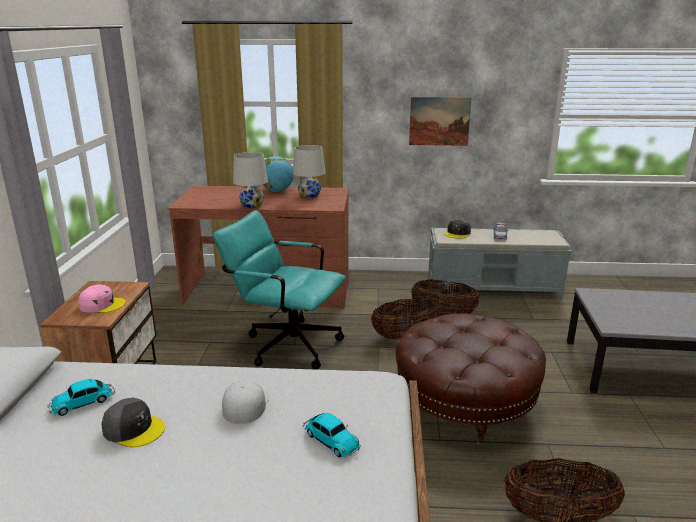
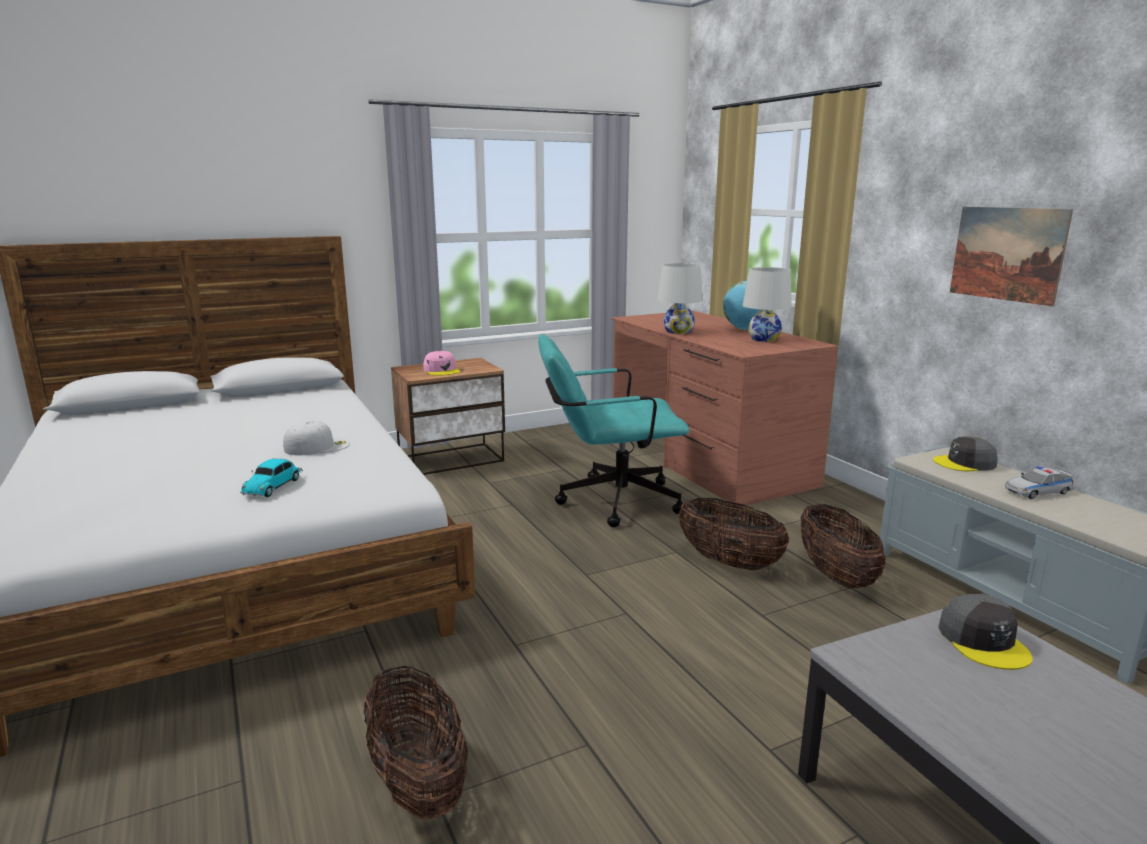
camera: 60 degrees right, 5 degrees down
(84, 402) = (289, 405): toy car -> none
(134, 429) = (260, 425): grey cap -> grey cap (983, 641)
(285, 343) = (608, 501): turquoise office chair -> turquoise office chair turned 90 degrees counterclockwise
(464, 403) = (617, 646): brown ottoman -> none

